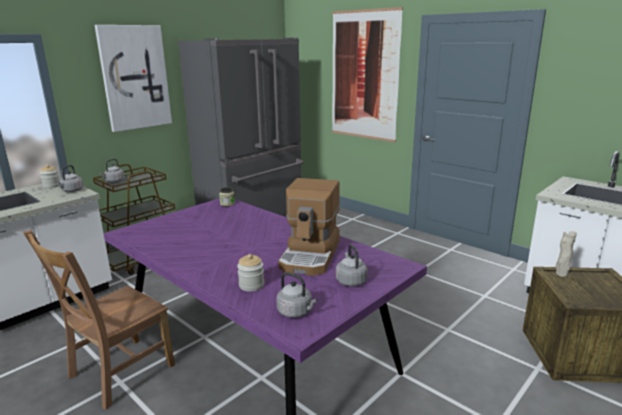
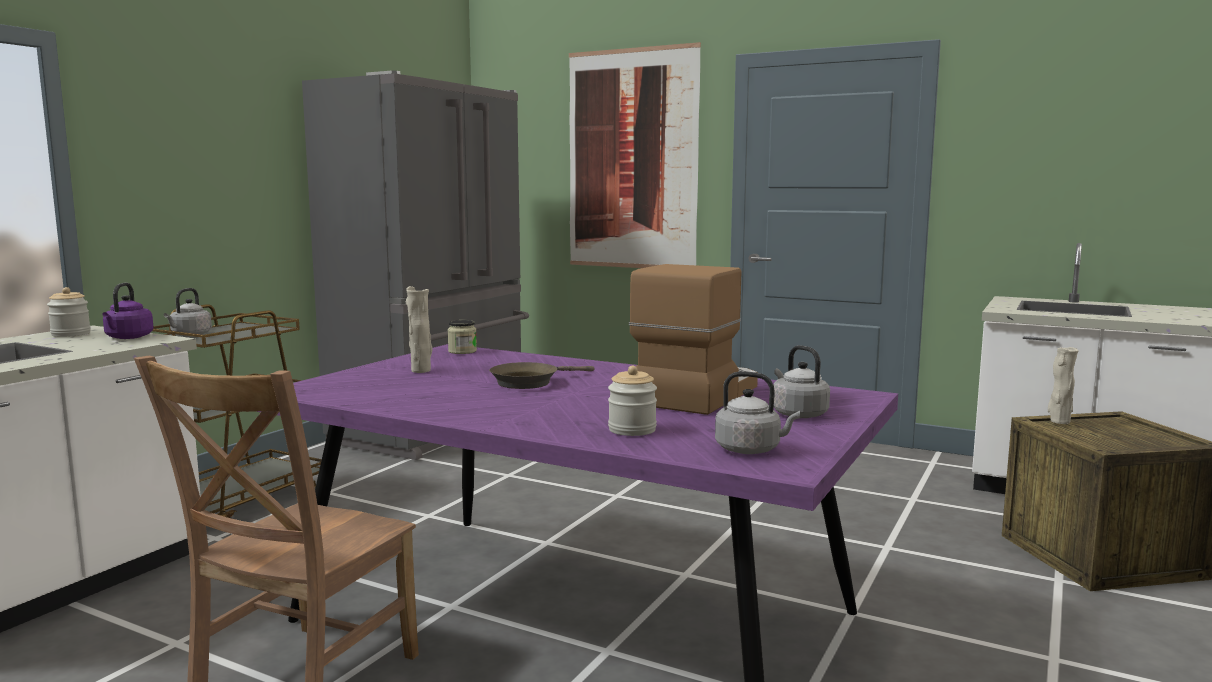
camera: 15 degrees left, 10 degrees down
(71, 191) = (128, 337): grey kettle -> purple kettle
(135, 77) = (222, 141): picture -> none
(194, 220) = (421, 371): none -> beige vase
(237, 235) = (529, 382): none -> brown frying pan
(311, 255) = (695, 394): coffee machine -> coffee machine turned 150 degrees counterclockwise

